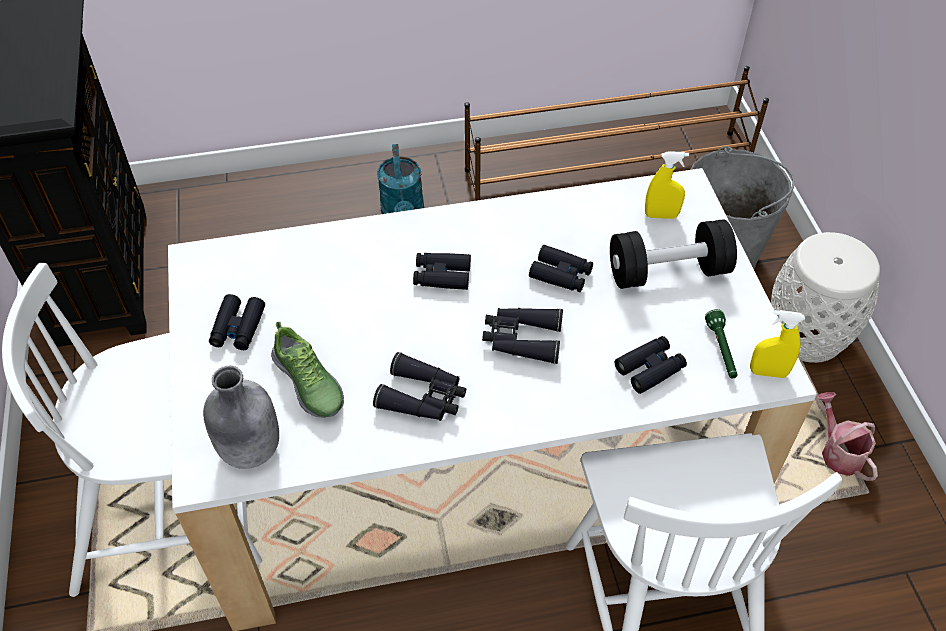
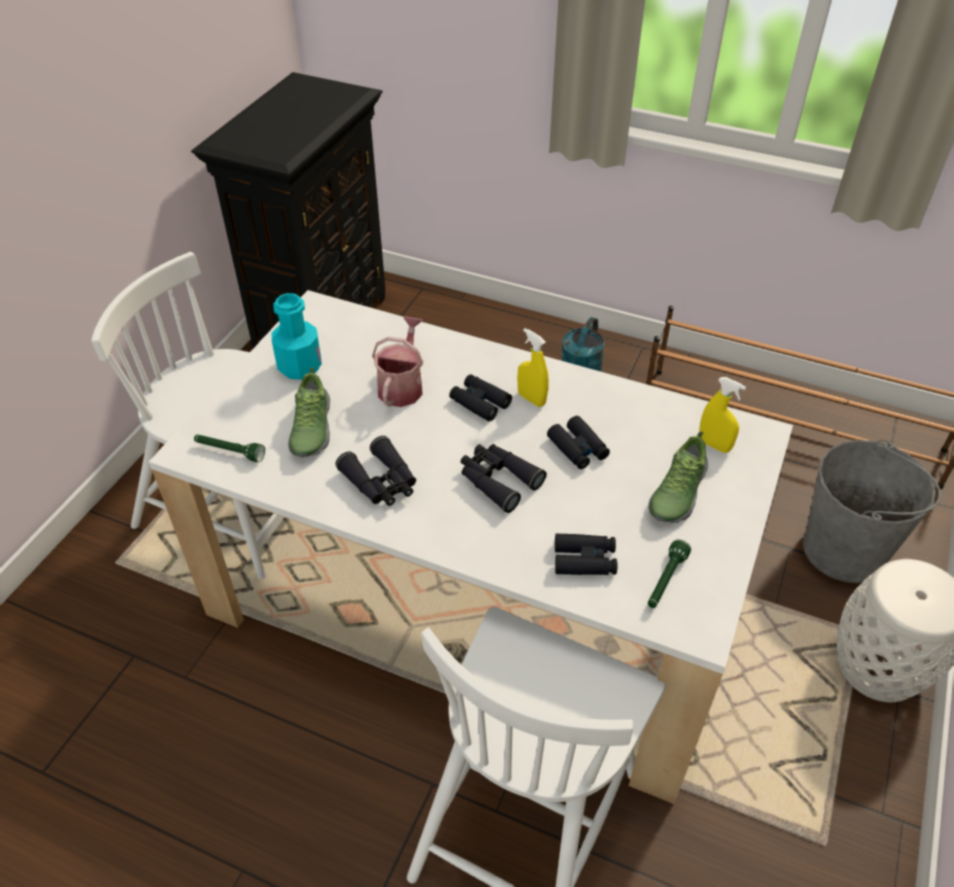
camera: 35 degrees right, 5 degrees down
(238, 328) = (300, 366): black binoculars -> turquoise bottle
(249, 450) = (229, 452): grey bottle -> green flashlight
(668, 272) = (676, 493): black dumbbell -> shoe
(768, 372) = (693, 623): yellow spray bottle -> yellow spray bottle (531, 399)
(838, 452) = (822, 790): watering can -> watering can (402, 385)

